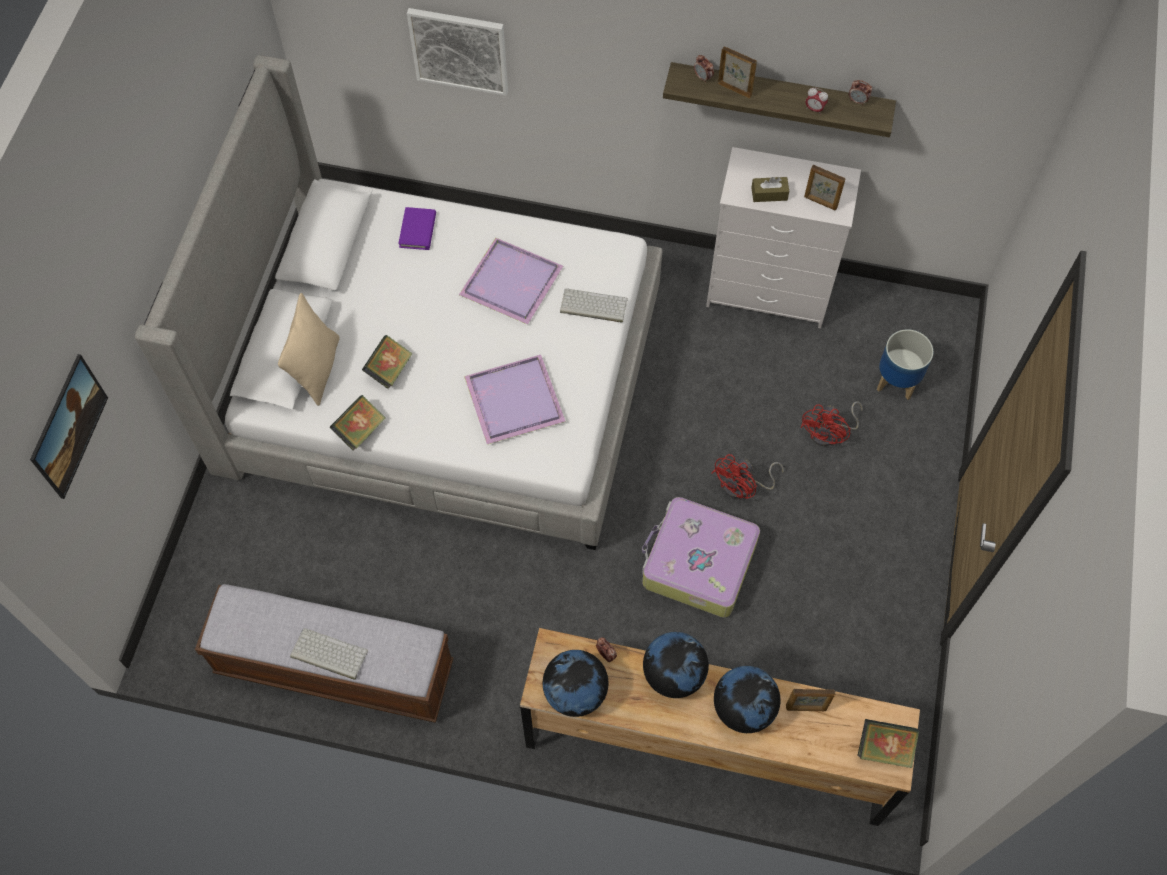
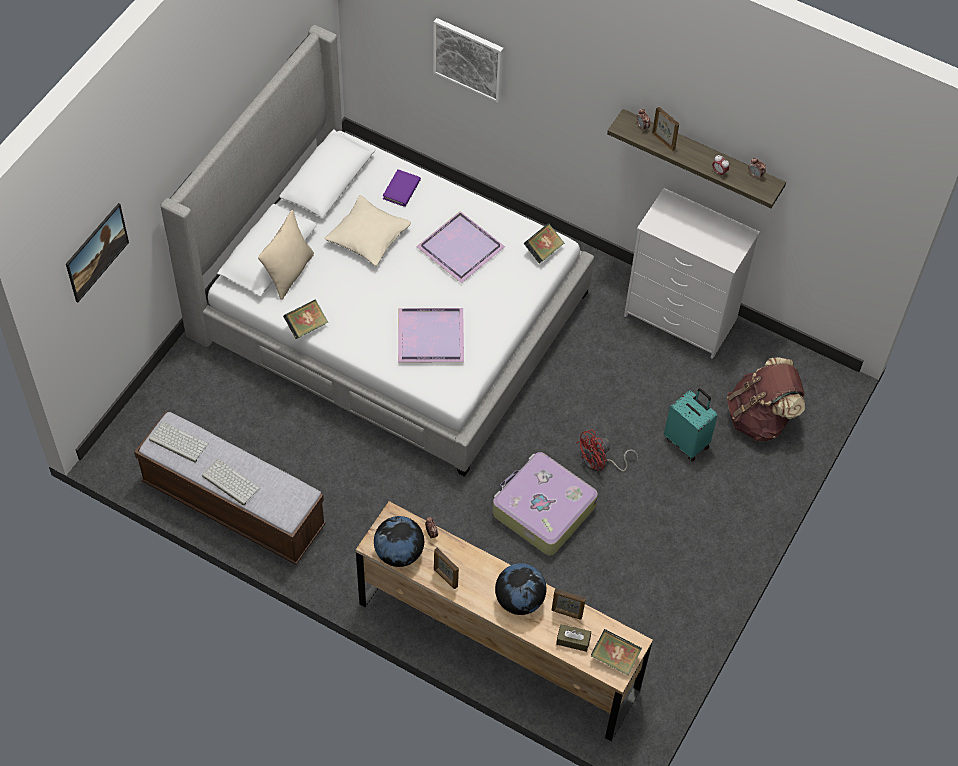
camera: 15 degrees right, 5 degrees down
(389, 369) = (343, 288): book -> book (543, 250)
(398, 299) = (368, 237): none -> beige pillow
(592, 306) = (517, 283): keyboard -> keyboard (177, 442)
(674, 674) = (476, 562): globe -> none
(769, 194) = (678, 231): brown tissue box -> brown tissue box (573, 640)
(820, 202) = (716, 248): picture frame -> picture frame (445, 578)
(829, 433) = (687, 442): red fan -> turquoise suitcase
(897, 381) = (760, 418): planter -> brown backpack

